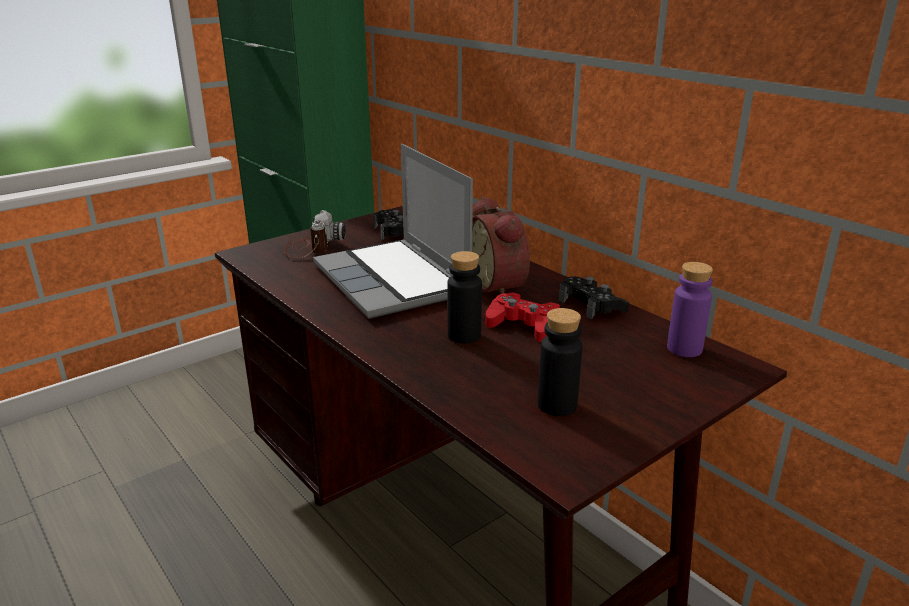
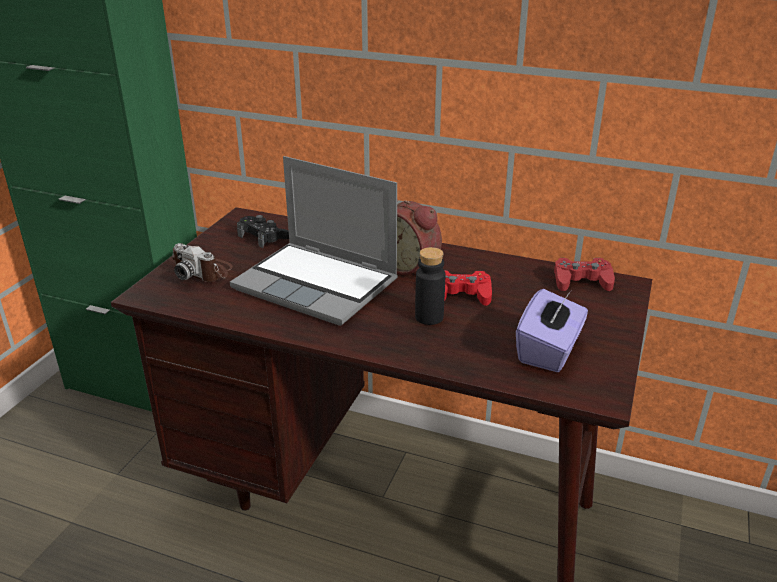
camera: 30 degrees left, 5 degrees up
(311, 247) = (203, 271): camera -> camera turned 150 degrees clockwise
(557, 405) = (549, 351): black bottle -> purple tissue box
(591, 305) = (490, 264): black game controller -> none
(684, 349) = (581, 281): purple bottle -> red game controller

